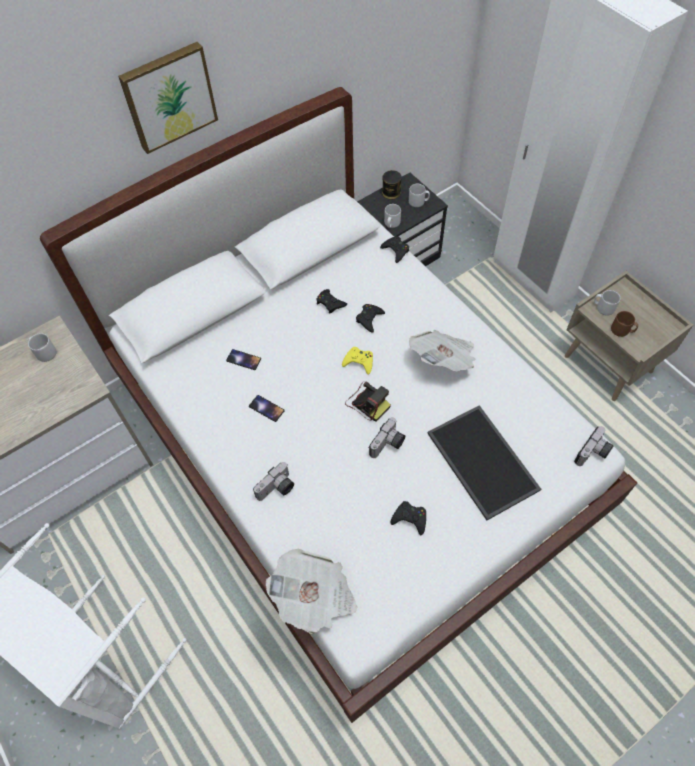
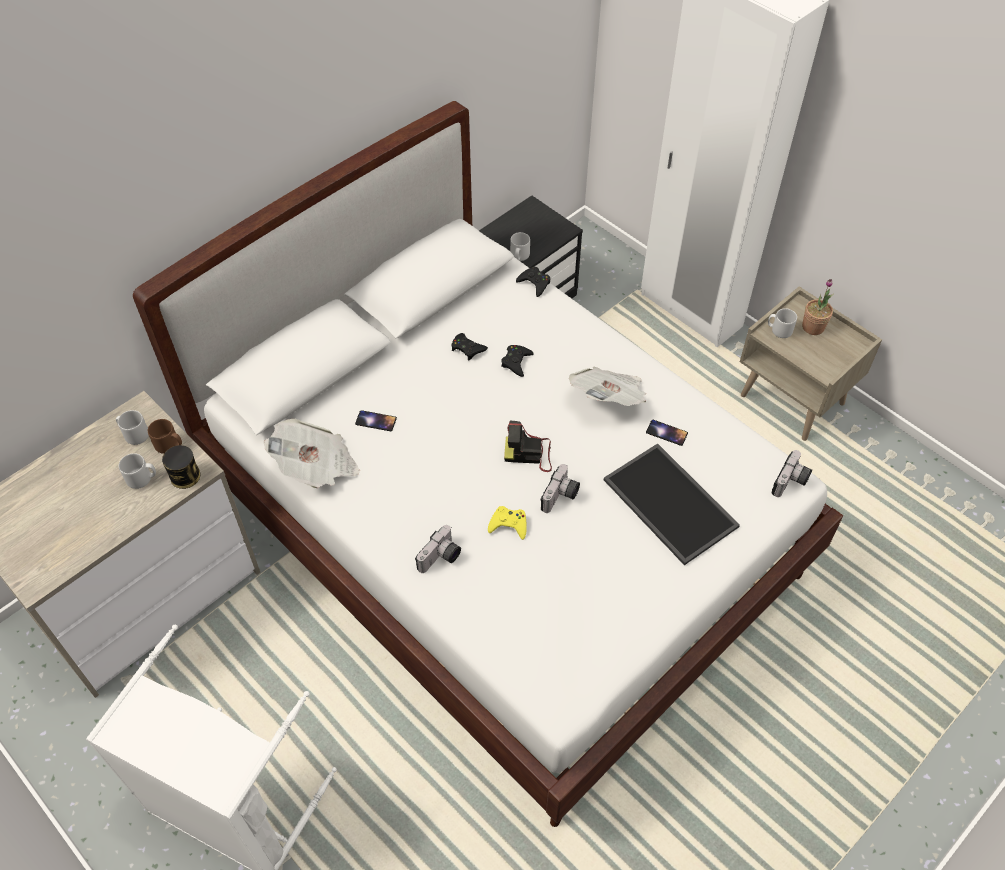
camera: 10 degrees left, 5 degrees down
(168, 96) = (274, 124): picture -> none
(266, 408) = (413, 472): phone -> phone (666, 433)
(315, 597) = (505, 667): newspaper -> newspaper (316, 467)
(359, 362) = (512, 410): yellow game controller -> yellow game controller (509, 525)
(367, 402) = (529, 453): camera -> camera turned 150 degrees clockwise
(391, 192) = (513, 220): can -> can (185, 476)
(410, 519) = (598, 572): black game controller -> none
(418, 202) = (547, 228): grey mug -> grey mug (142, 478)
(622, 330) = (804, 353): brown mug -> brown mug (169, 445)
(633, 308) = (813, 327): none -> potted plant

